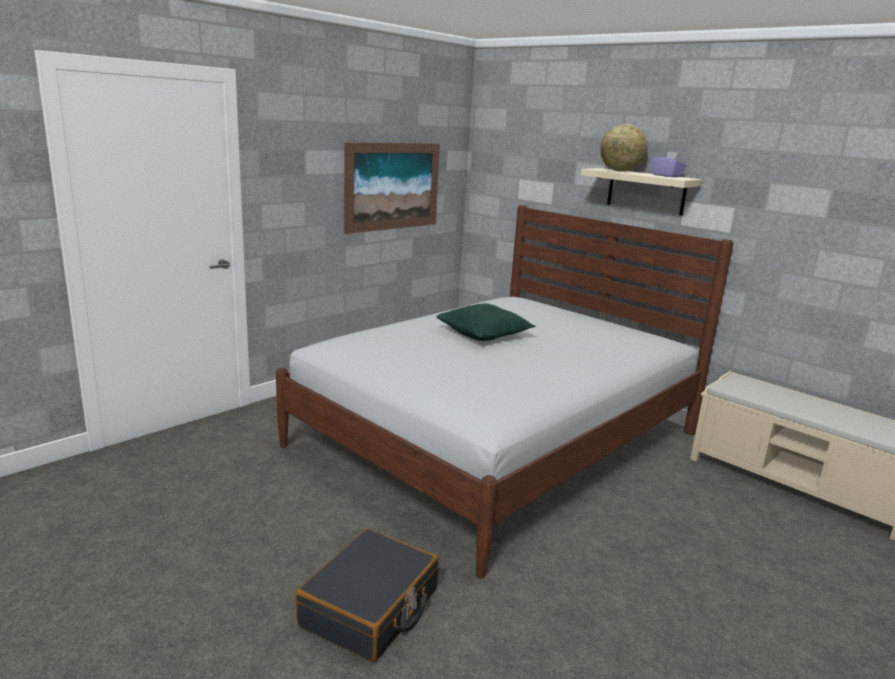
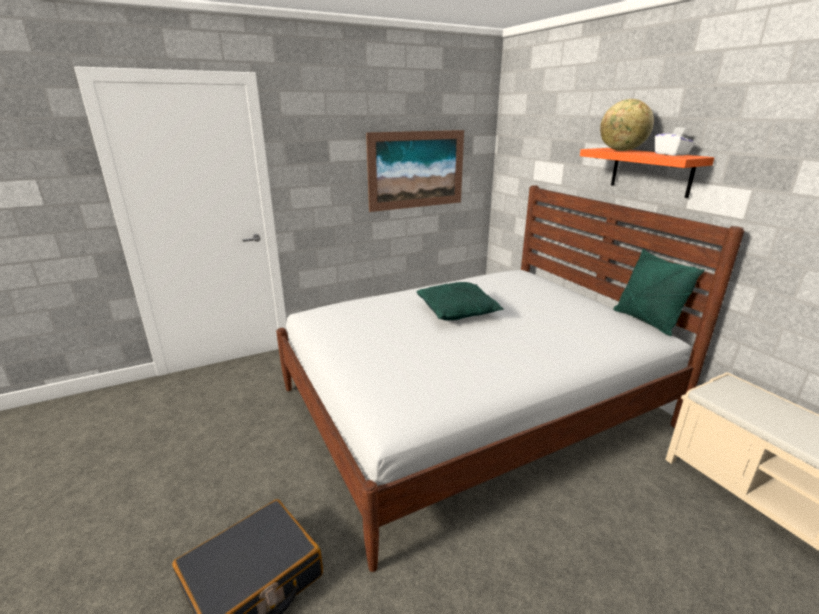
camera: 20 degrees right, 5 degrees up
(646, 191) = (651, 171): beige shelf -> orange shelf
(656, 333) = (646, 321): none -> green pillow
(666, 176) = (671, 154): purple tissue box -> white tissue box

